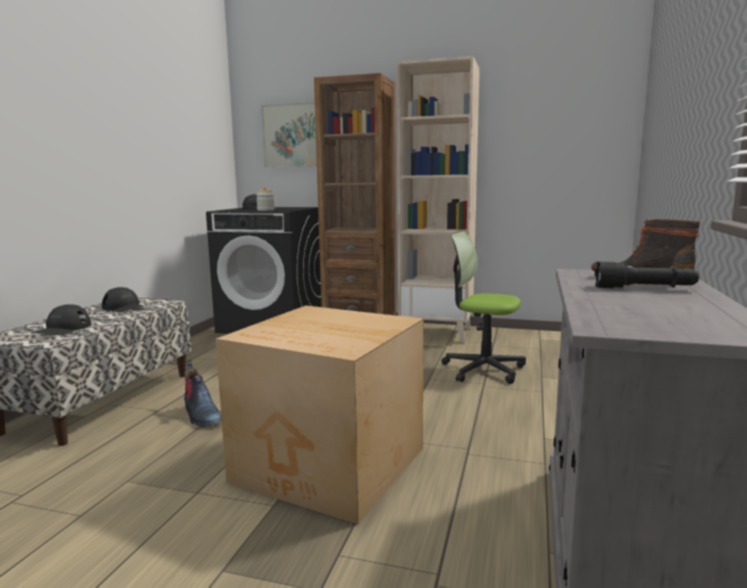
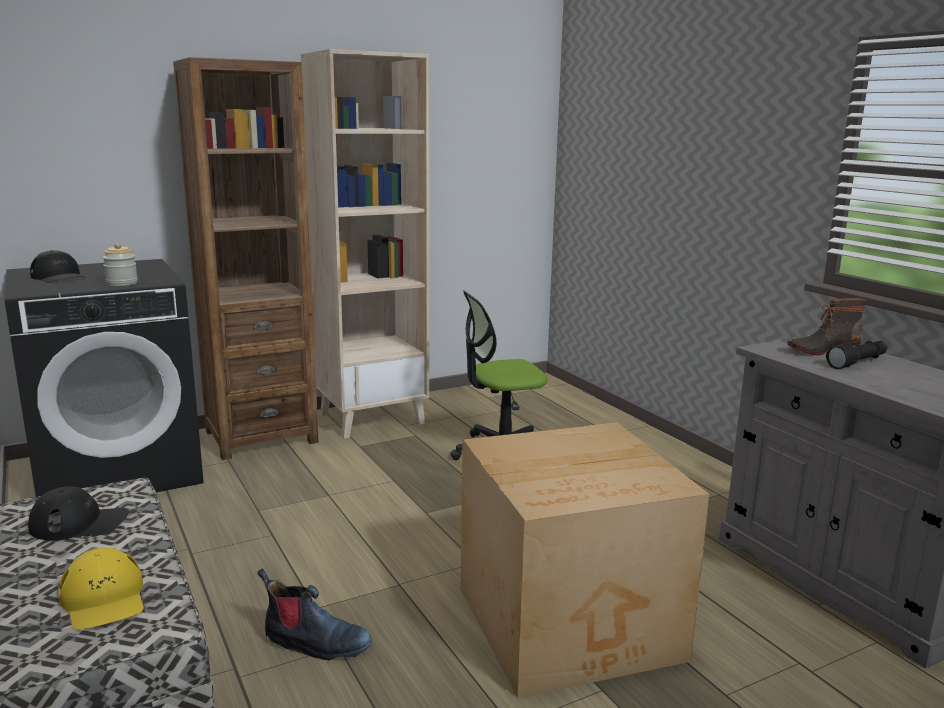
camera: 45 degrees left, 5 degrees up
(63, 329) = (104, 600): black cap -> yellow cap
(291, 135) = (89, 139): picture -> none

